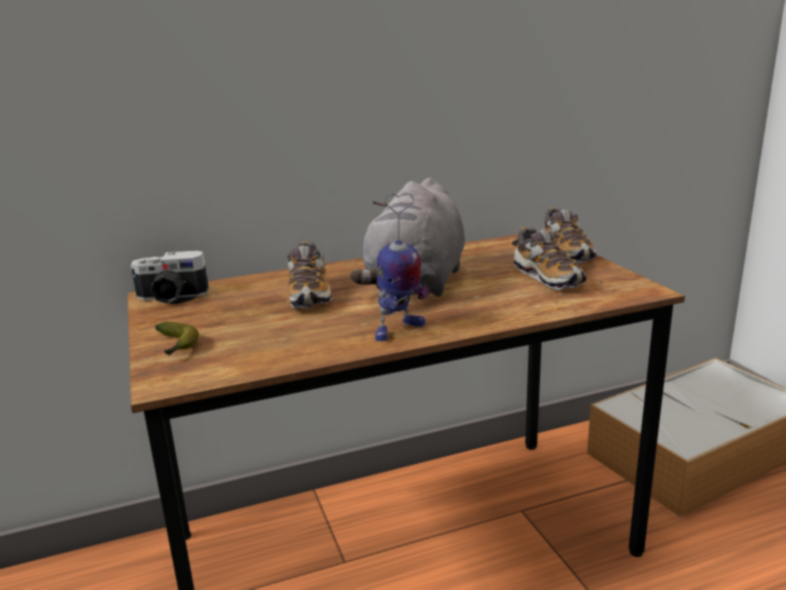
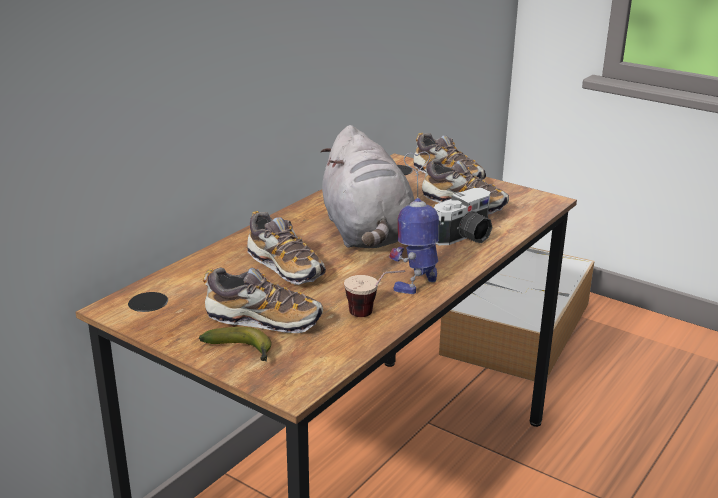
camera: 35 degrees left, 5 degrees up
(171, 297) = (143, 304): camera -> camera (466, 237)
(229, 328) = (263, 320): none -> shoe
(317, 346) = (373, 315): none -> cup
(398, 331) = (417, 282): toy robot -> toy robot turned 150 degrees counterclockwise

